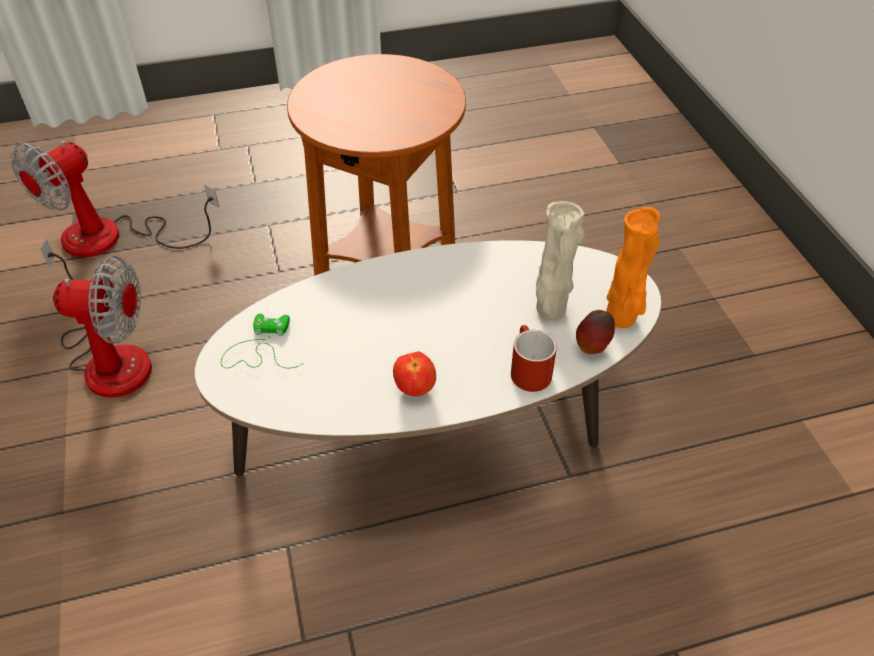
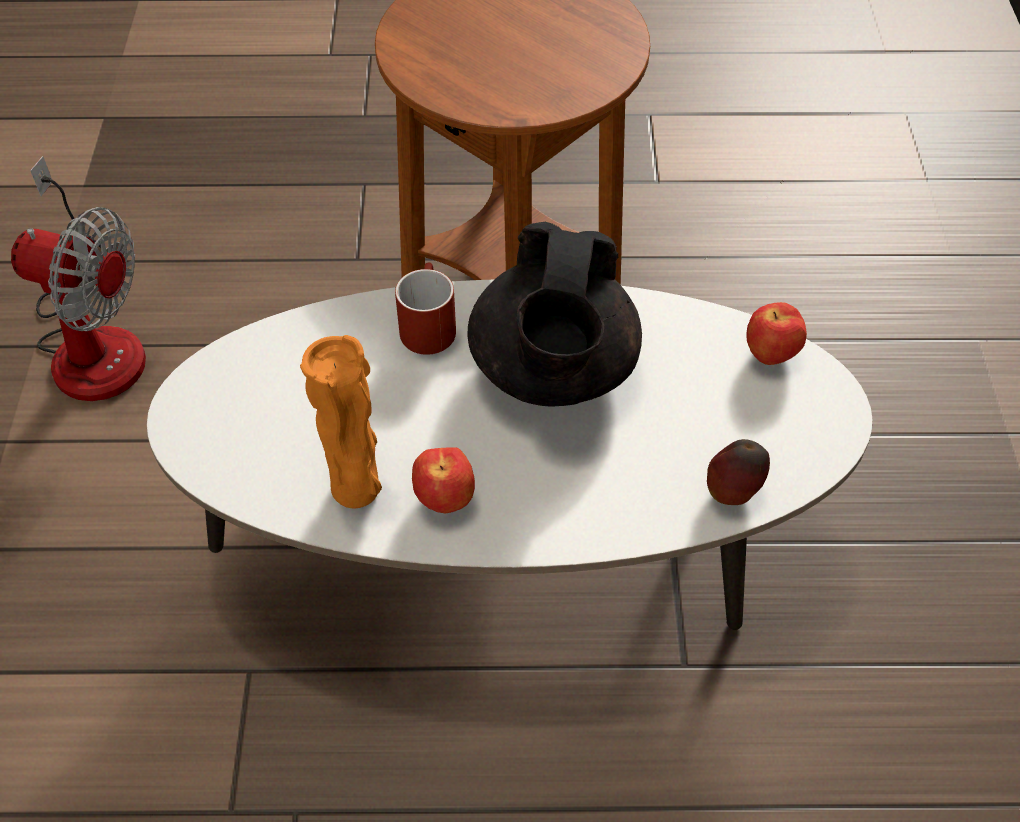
camera: 15 degrees right, 5 degrees up
(113, 238) = (147, 165): fan -> none
(260, 348) = (249, 389): green game controller -> none
(456, 300) = (553, 373): none -> black teapot
(527, 369) = (620, 506): red mug -> red mug (426, 324)
(550, 311) = (688, 420): beige vase -> none
(585, 265) = (770, 356): none -> apple
(622, 319) = (796, 456): orange vase -> orange vase (357, 492)

